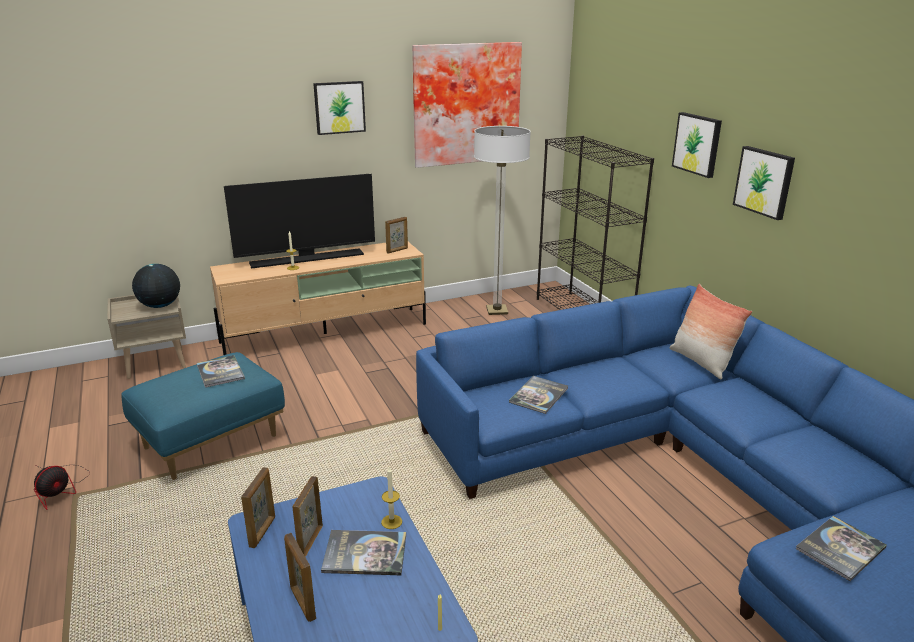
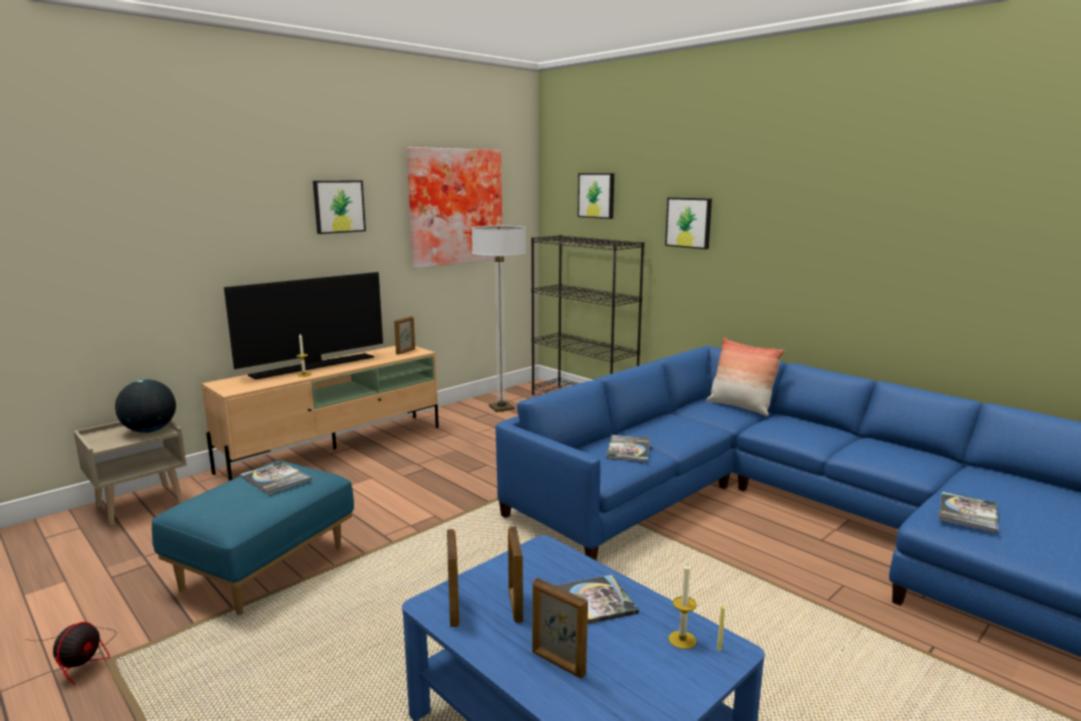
camera: 20 degrees left, 10 degrees down
(391, 522) = (586, 570): candle -> candle (682, 640)
(764, 182) = (762, 243): picture -> picture (597, 195)

